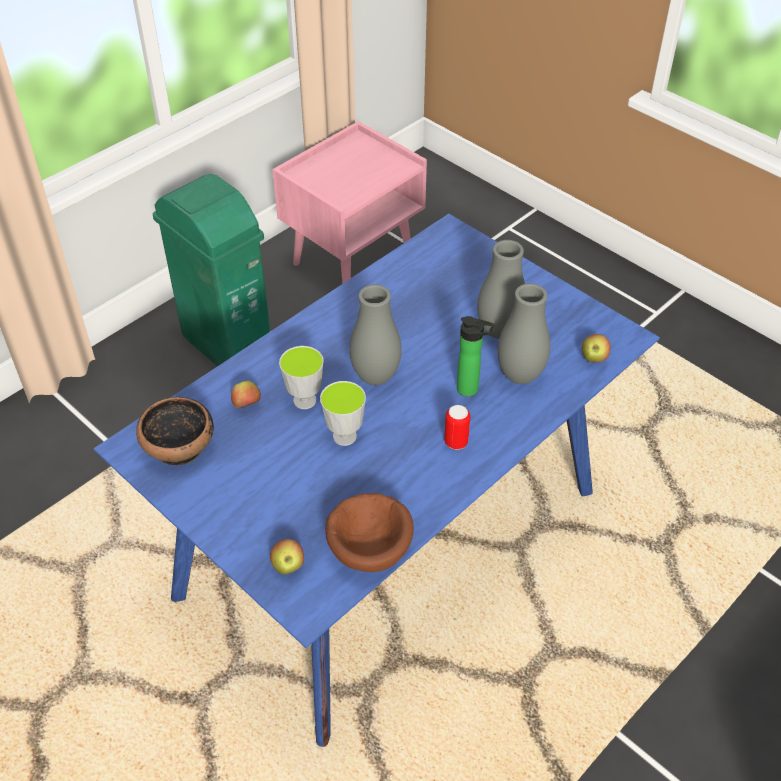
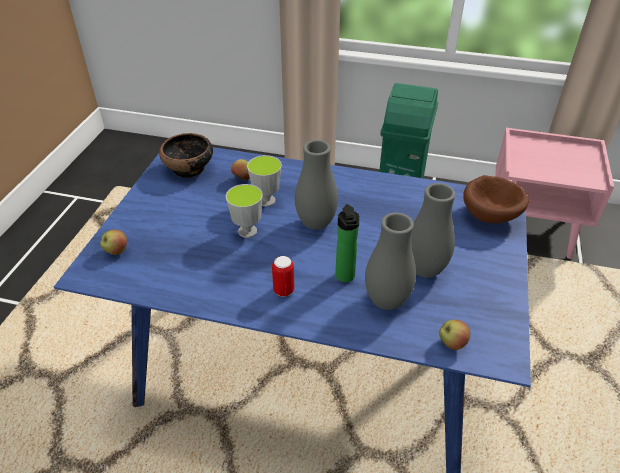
camera: 60 degrees right, 5 degrees down
(371, 547) = (153, 284): brown bowl -> brown bowl (491, 215)

